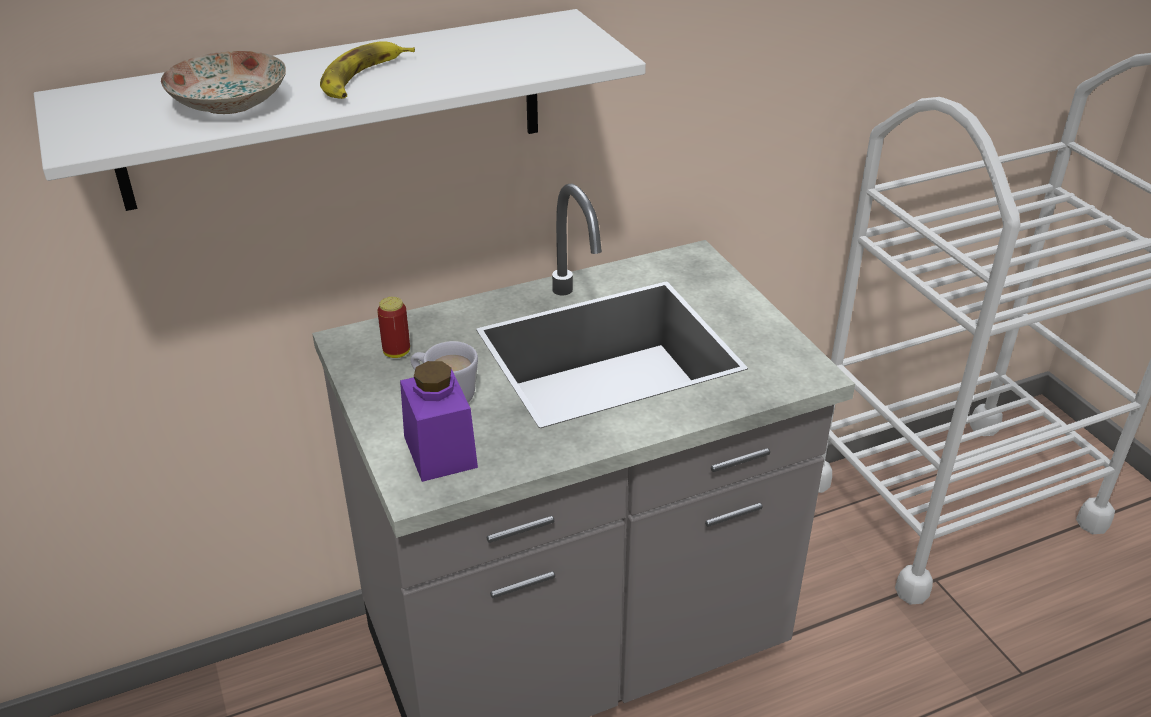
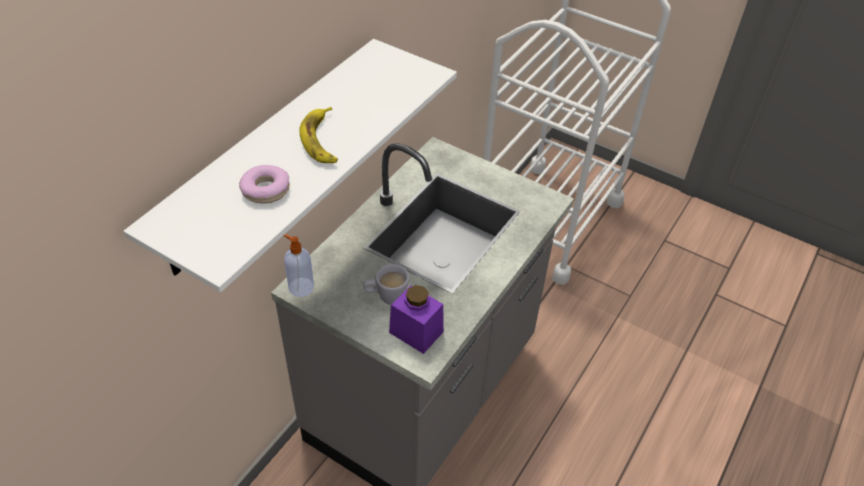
camera: 35 degrees left, 10 degrees up
(228, 103) = (266, 190): plate -> donut
(351, 340) = (300, 287): none -> soap dispenser
(396, 352) = (334, 282): can -> none

